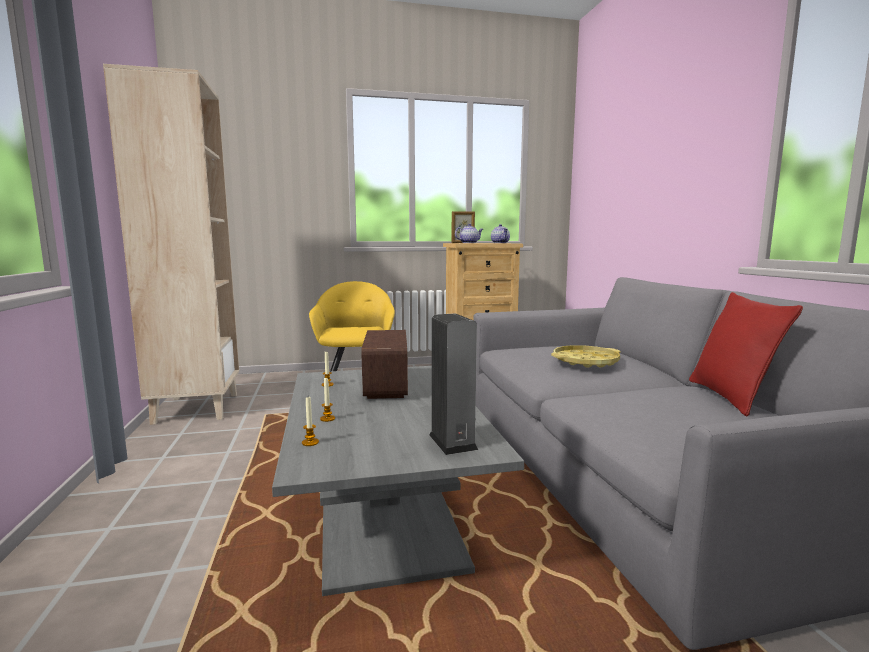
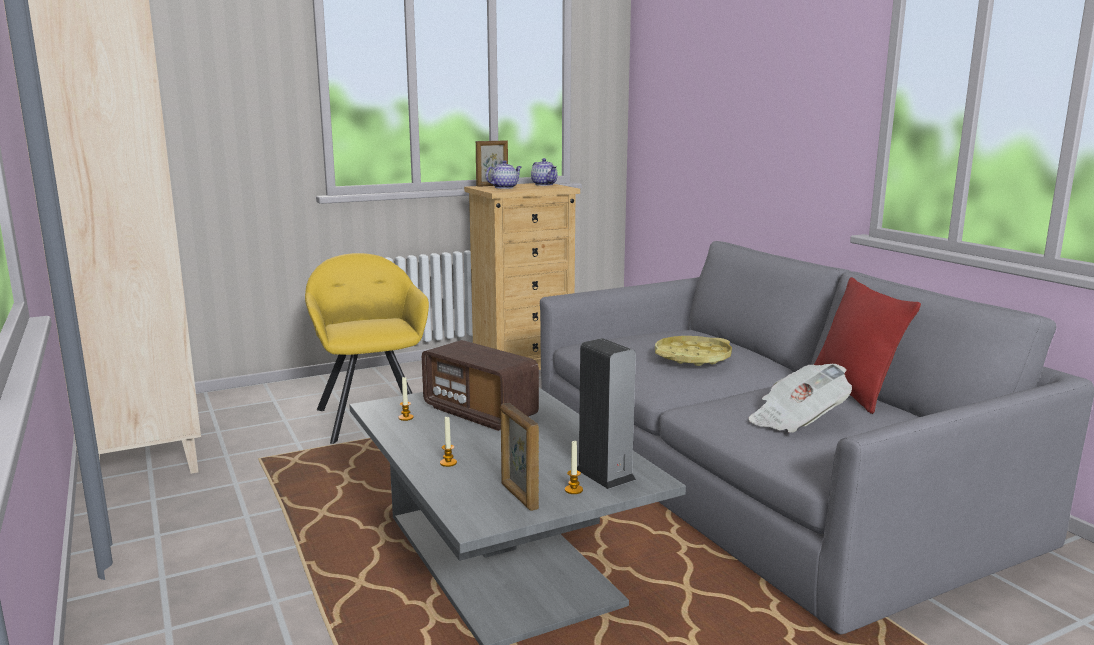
camera: 15 degrees left, 5 degrees up
(310, 442) = (455, 493): candle -> candle (573, 490)
(360, 452) = (519, 496): none -> picture frame
(386, 386) = (480, 413): radio -> radio turned 150 degrees clockwise
(663, 416) = (796, 421): none -> newspaper

